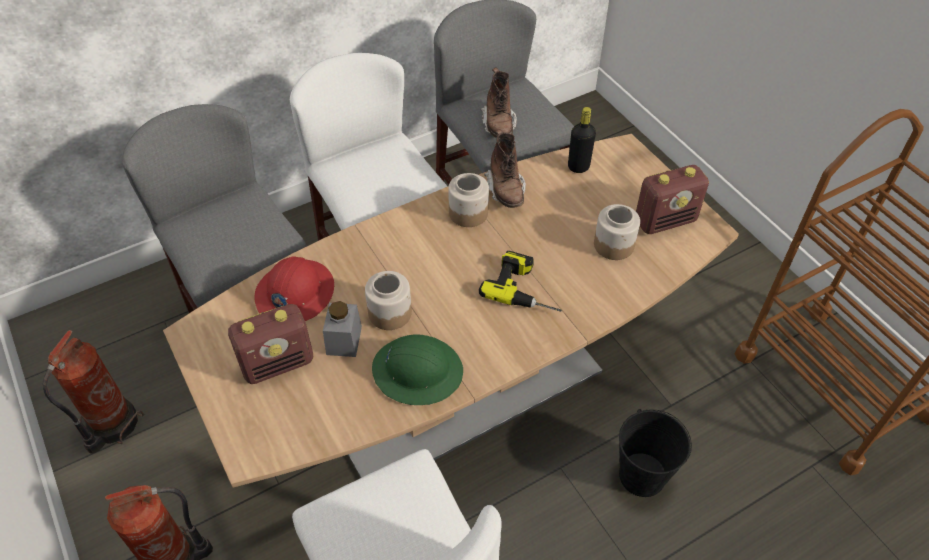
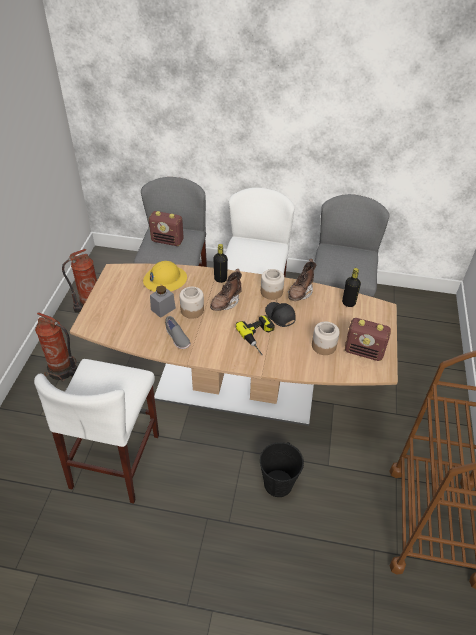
camera: 40 degrees right, 5 degrees down
(278, 363) = (130, 301): radio -> radio (168, 241)
(294, 293) = (165, 280): red hard hat -> yellow hard hat
(377, 239) = (220, 279): none -> black bottle
(417, 371) = (177, 338): green hard hat -> grey shoe
(498, 125) = (334, 264): brown boot -> brown boot (226, 302)
(517, 241) = (280, 316): none -> black cap

